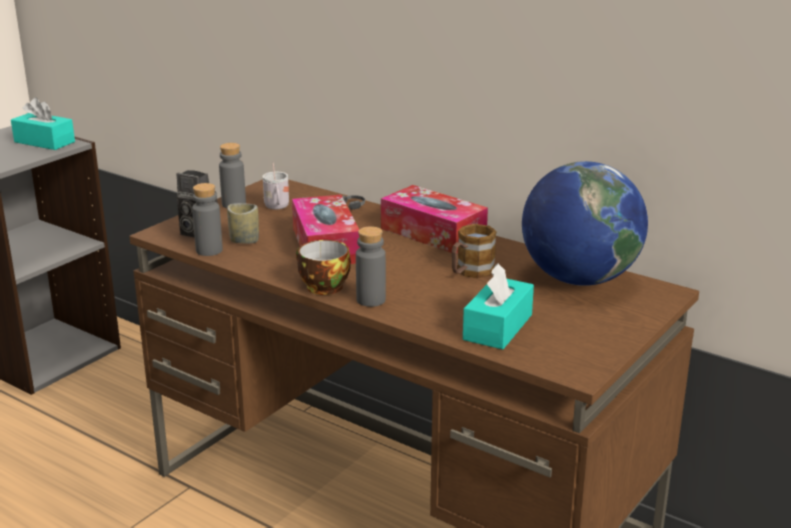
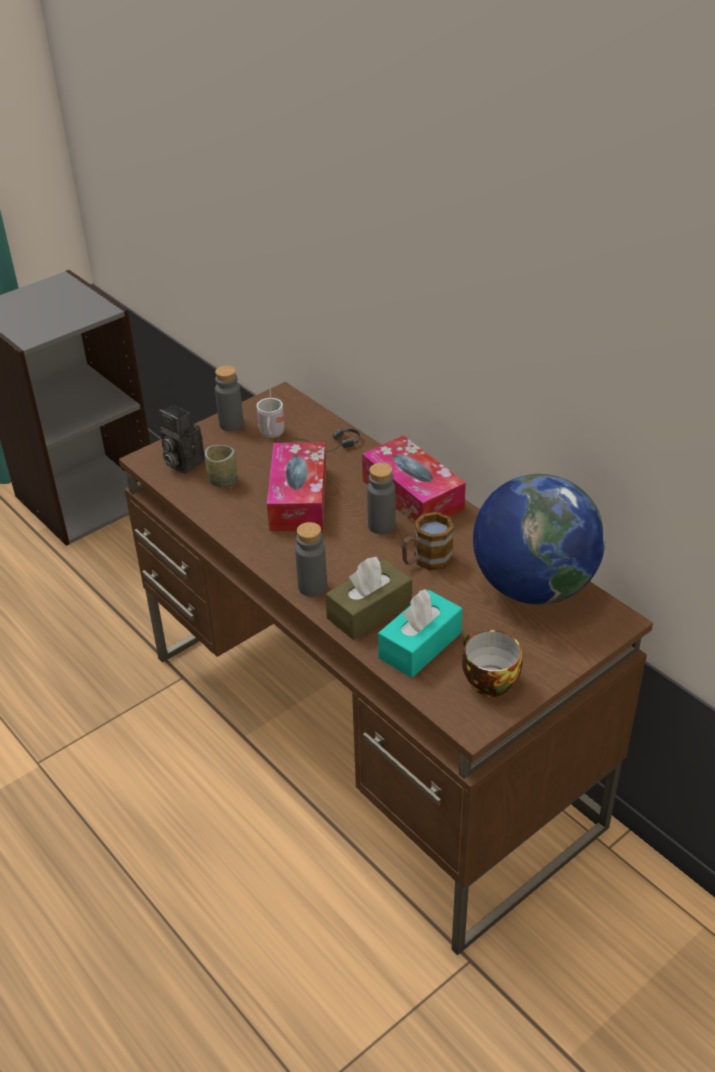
camera: 15 degrees right, 15 degrees up
(44, 142) = (80, 305): turquoise tissue box -> none
(209, 250) = (185, 492): grey bottle -> grey bottle (381, 525)
(321, 287) = (272, 560): cup -> cup (487, 681)
(436, 310) = (369, 611): none -> brown tissue box

